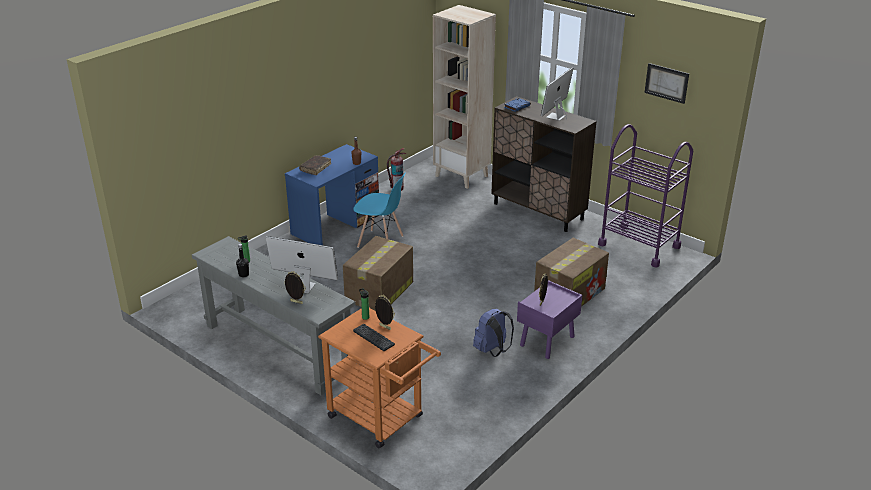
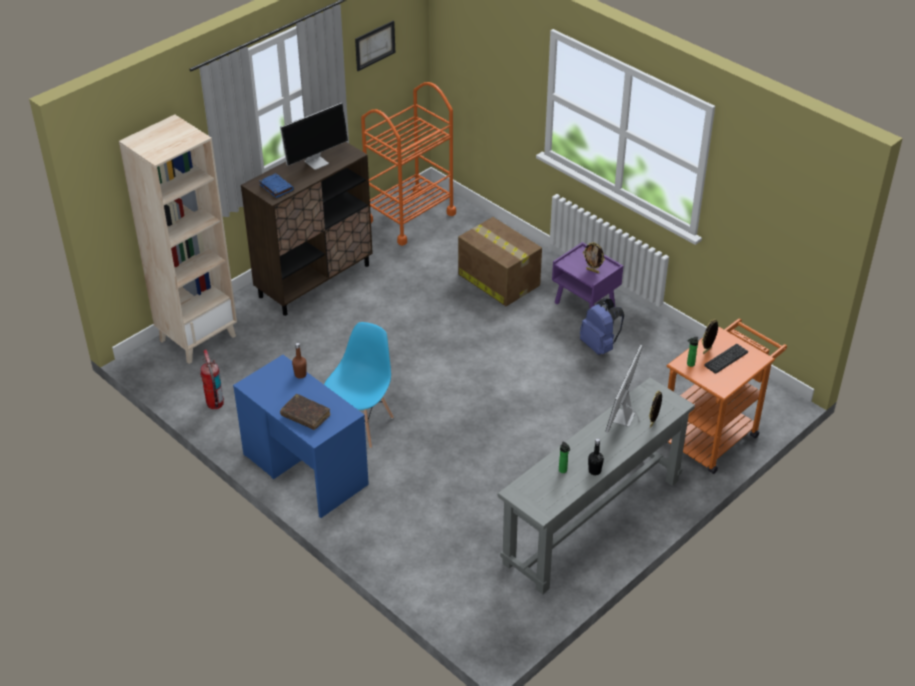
camera: 85 degrees left, 10 degrees up
(379, 292) = (480, 429): cardboard box -> none
(555, 117) = (317, 162): monitor -> monitor turned 75 degrees counterclockwise
(639, 245) = (409, 217): purple cart -> orange cart

